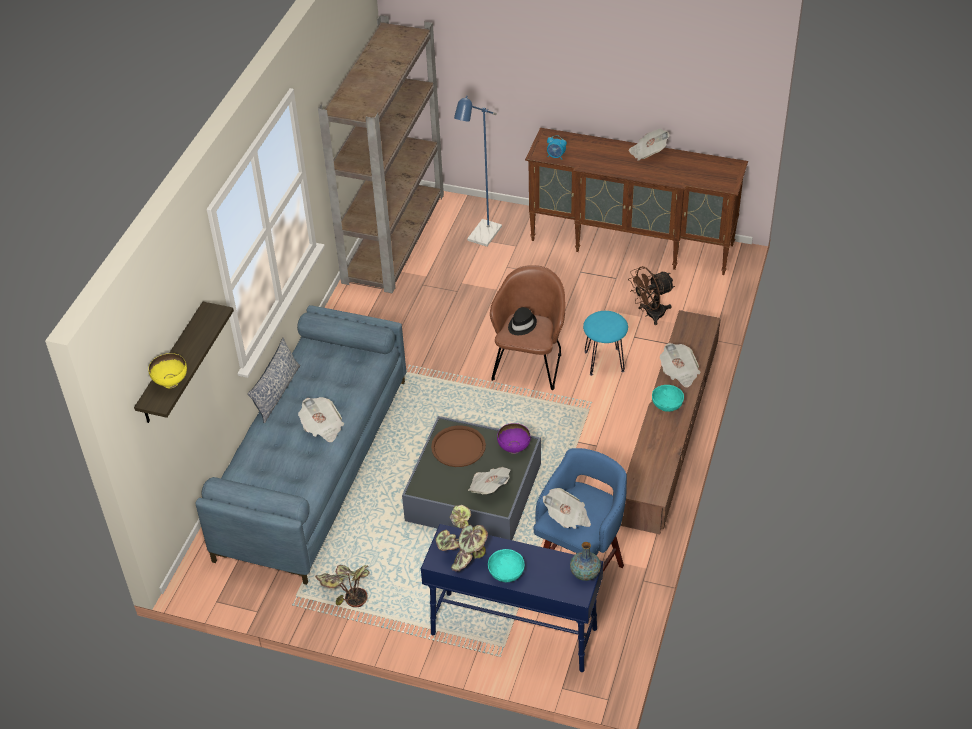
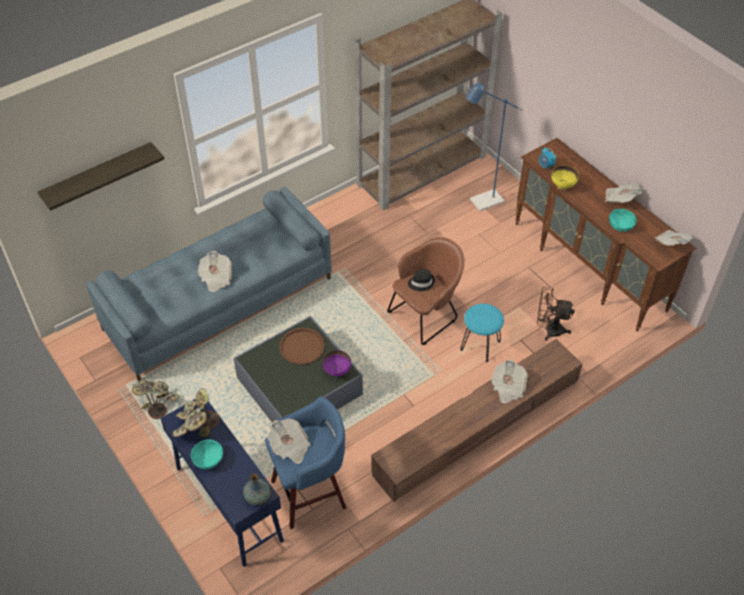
camera: 35 degrees right, 5 degrees up
(171, 382) = (74, 187): yellow bowl -> yellow bowl (562, 186)
(277, 392) = (213, 236): pillow -> none
(489, 487) = (293, 389): newspaper -> newspaper (671, 244)
(667, 404) = (474, 407): turquoise bowl -> turquoise bowl (620, 226)

